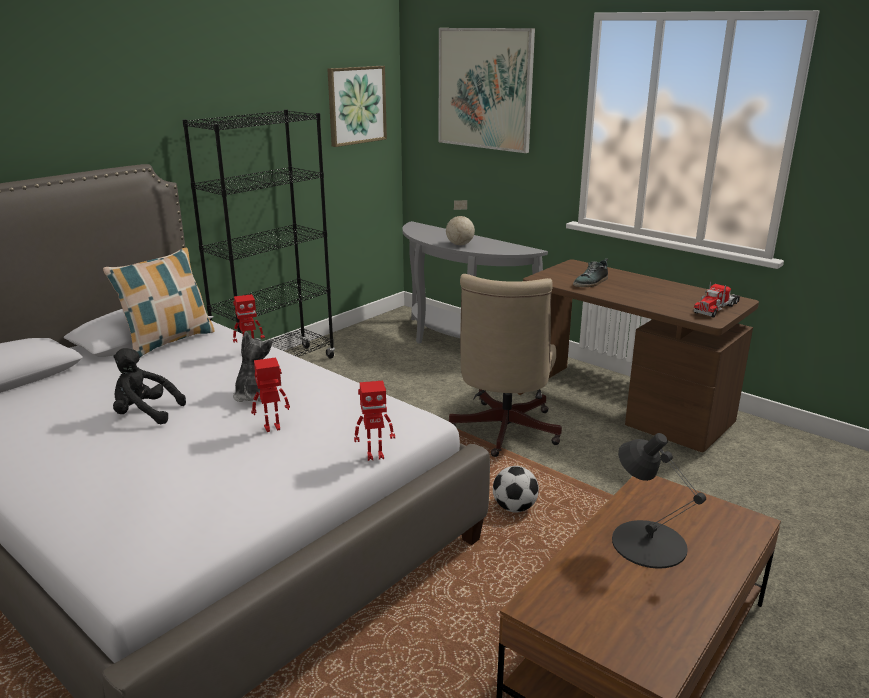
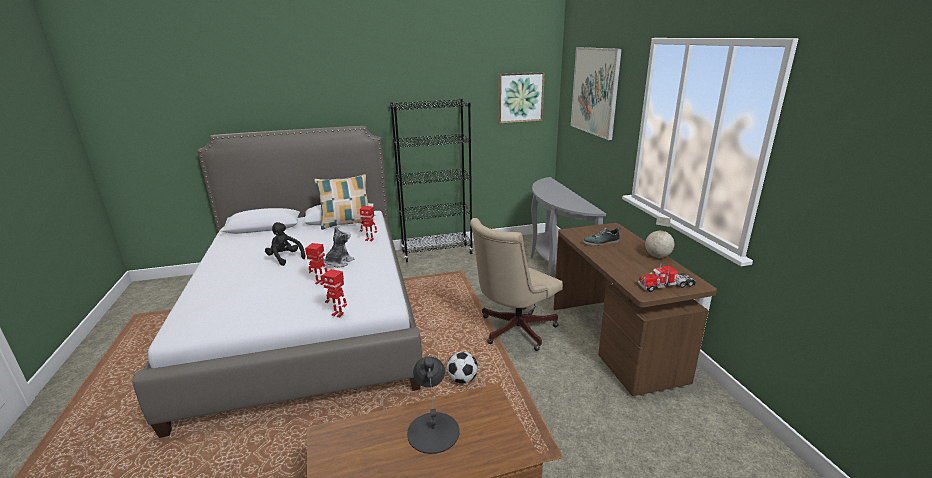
camera: 35 degrees right, 0 degrees up
(460, 244) = (553, 198): globe -> globe (658, 256)

